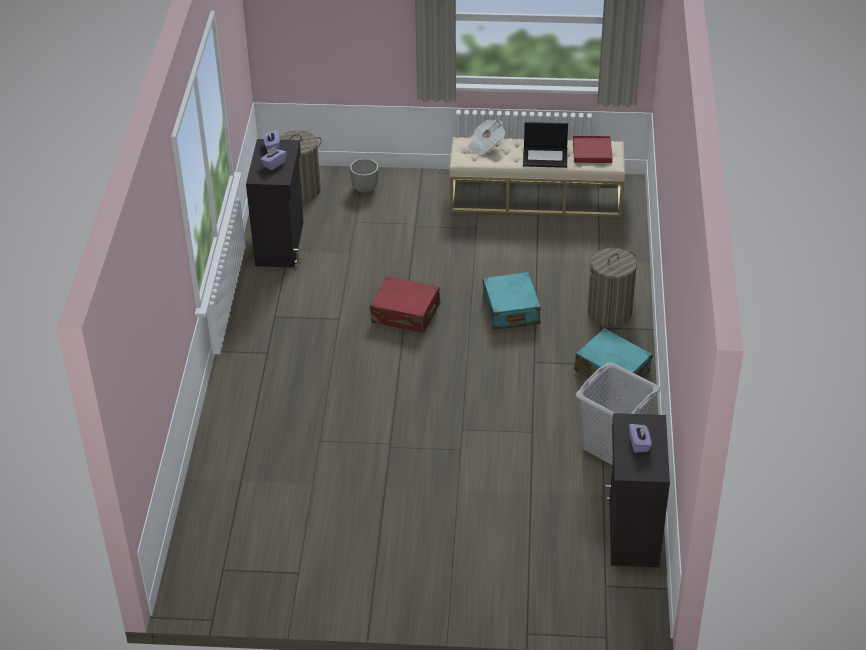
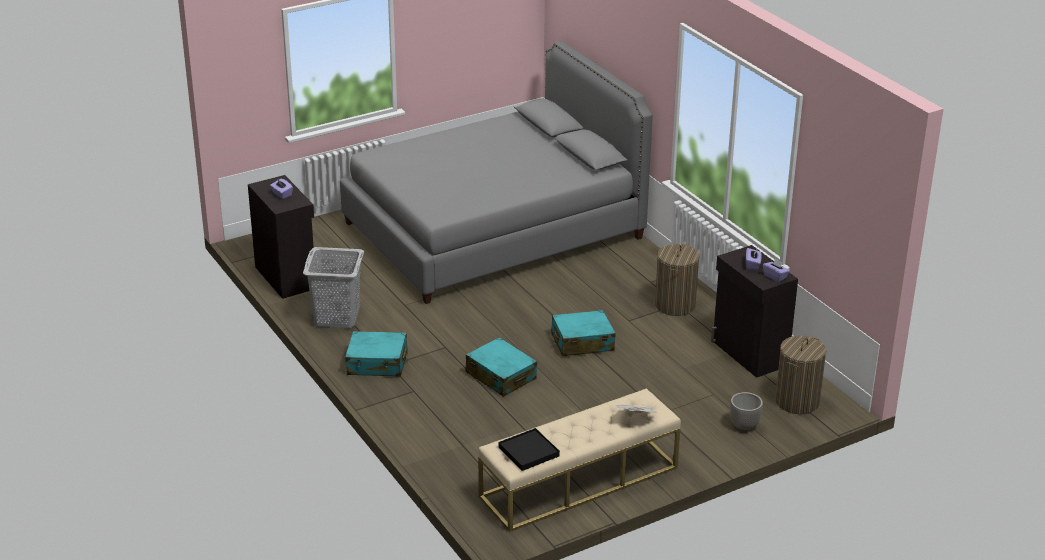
camera: 145 degrees right, 10 degrees down
(346, 499) = (493, 230): none -> grey bed
(406, 313) = (582, 342): red suitcase -> turquoise suitcase
(545, 157) = (568, 428): laptop -> none
(592, 151) = (529, 452): red tray -> black tray
(609, 312) = (416, 406): laundry basket -> laundry basket (675, 305)

